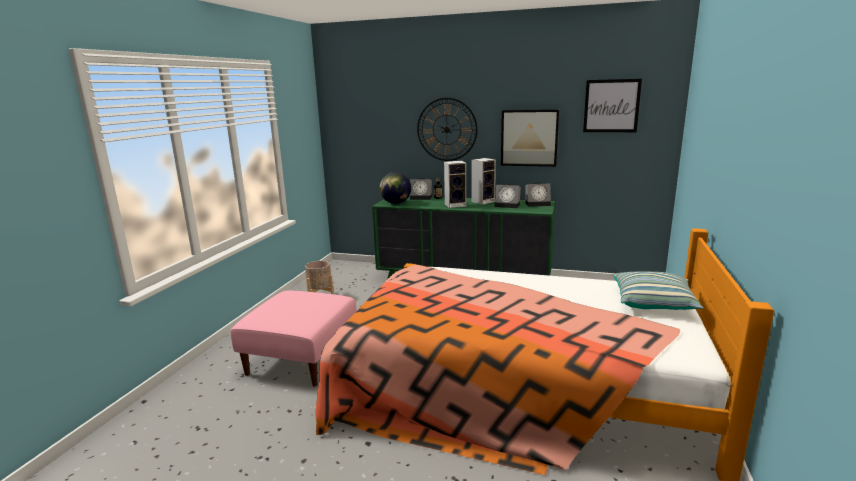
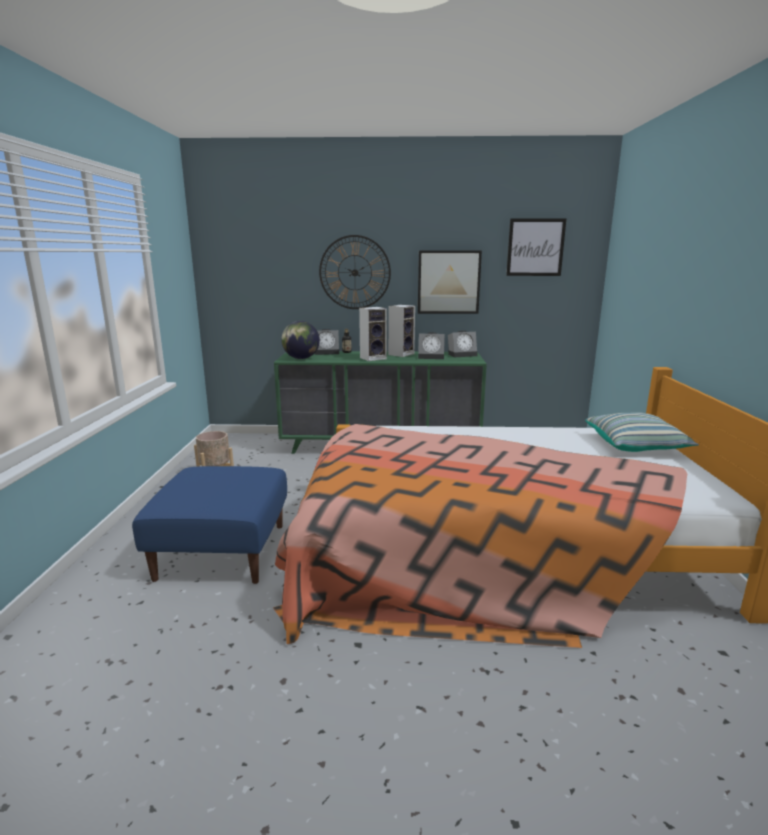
camera: 15 degrees left, 0 degrees up
(301, 358) = (223, 551): pink ottoman -> blue ottoman

